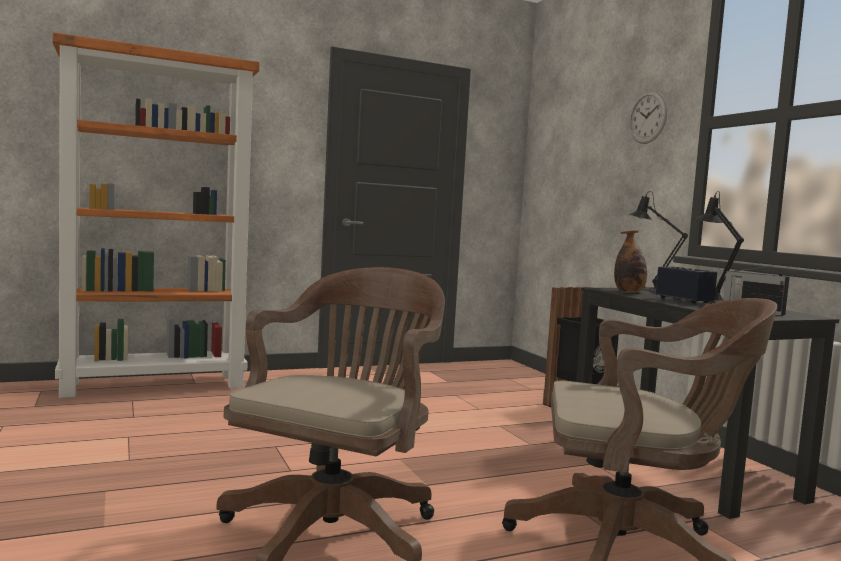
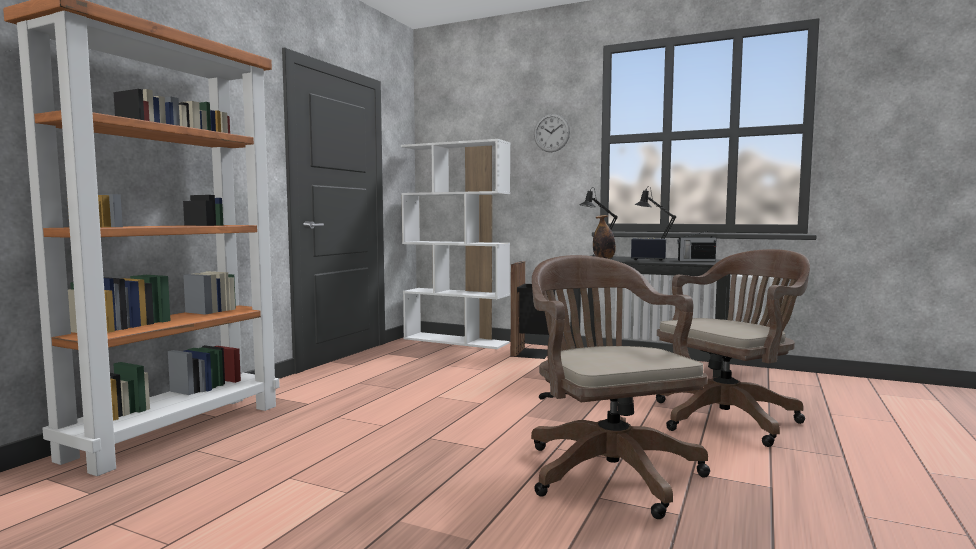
camera: 40 degrees left, 0 degrees up
(527, 375) = (456, 341): none -> white bookcase

